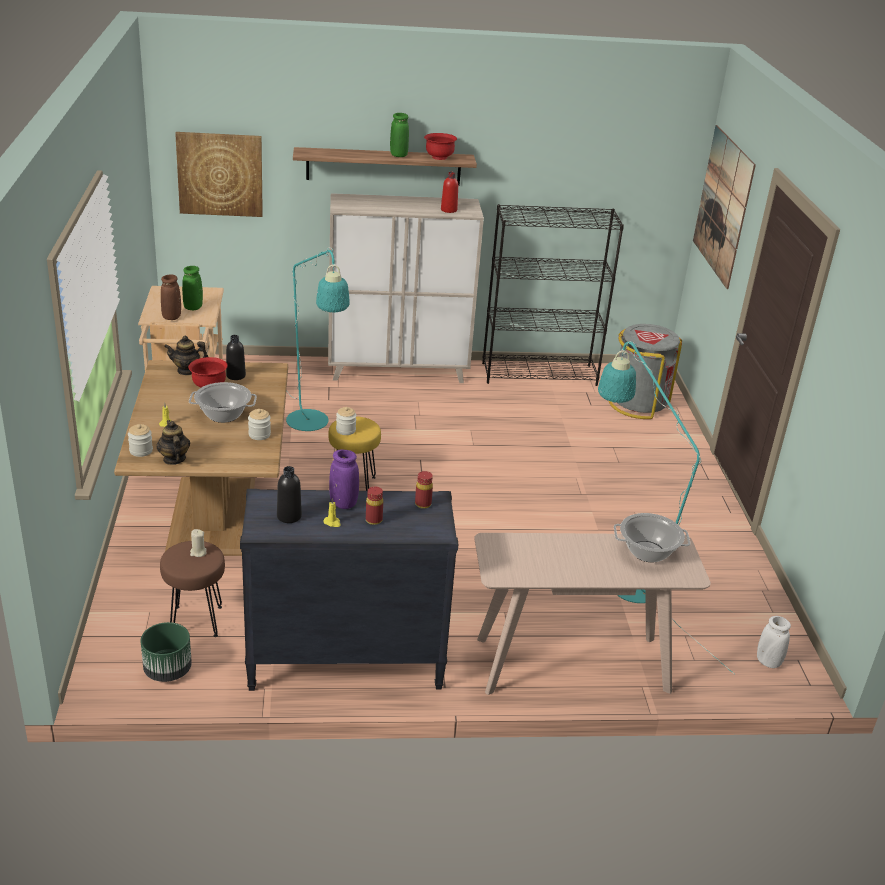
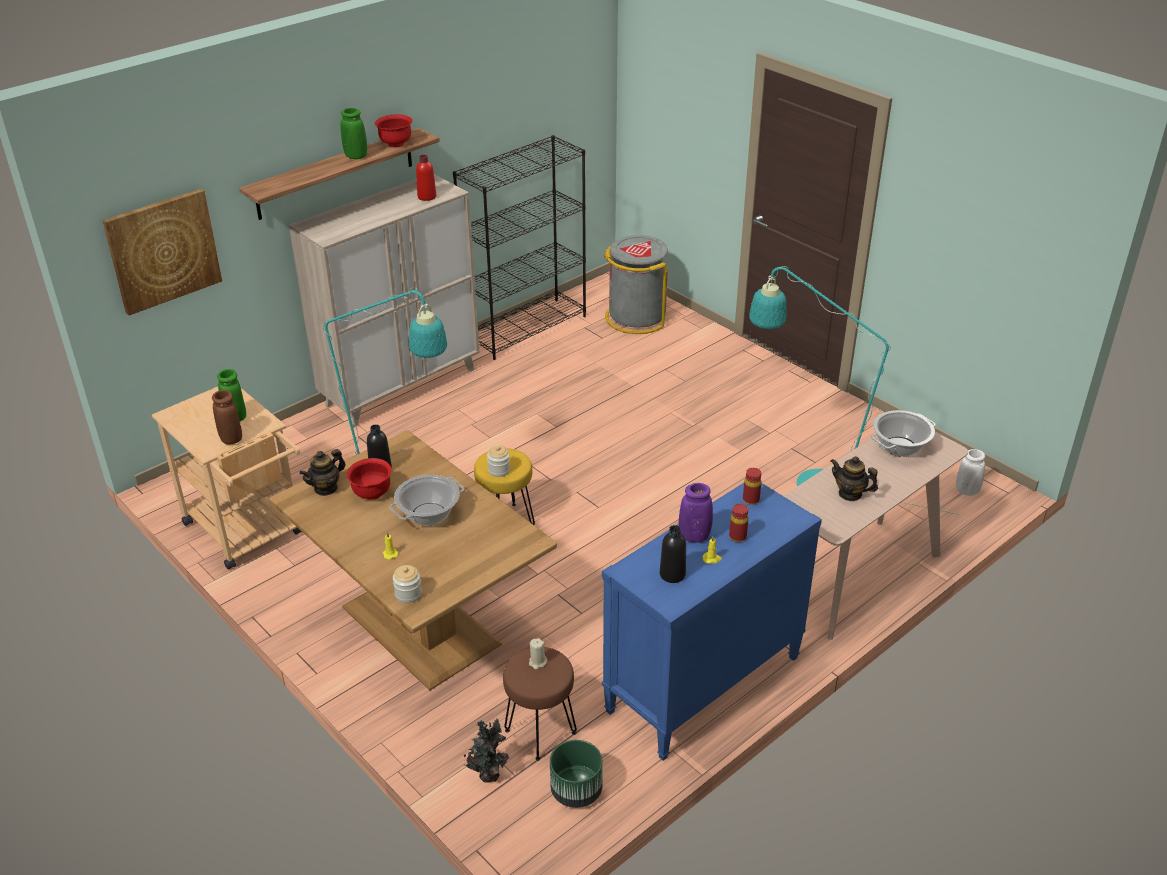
camera: 35 degrees left, 5 degrees up
(130, 624) = (488, 774): none -> potted plant
(174, 459) = (450, 584): teapot -> teapot (850, 494)
(259, 435) = (489, 515): jar -> none
(344, 663) = (703, 685): black dresser -> blue dresser
(723, 205) = (669, 99): picture -> none

